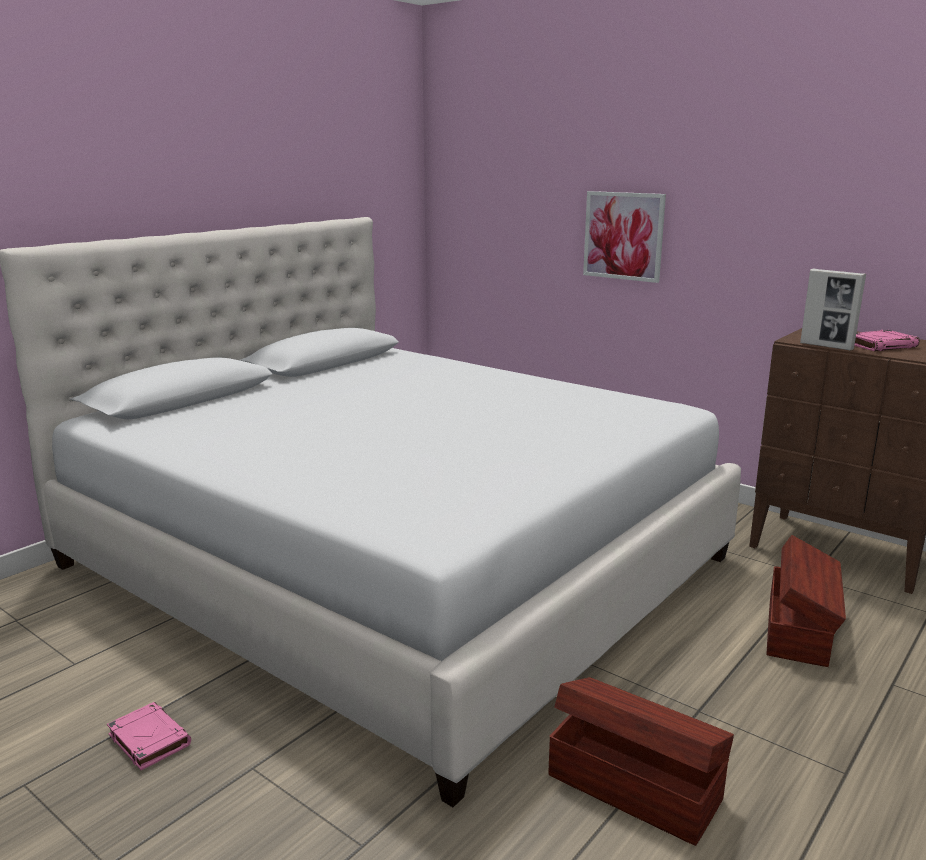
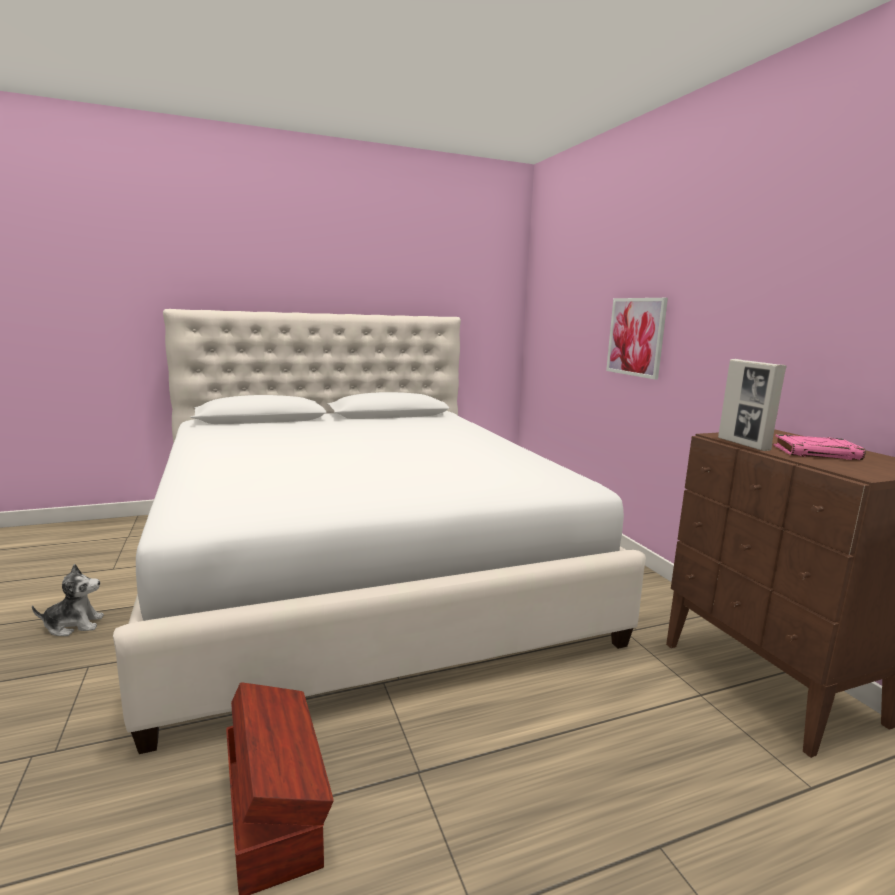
camera: 30 degrees right, 5 degrees down
(148, 739) = (74, 625): pink book -> plush toy
(799, 629) = (620, 740): brown storage box -> none

